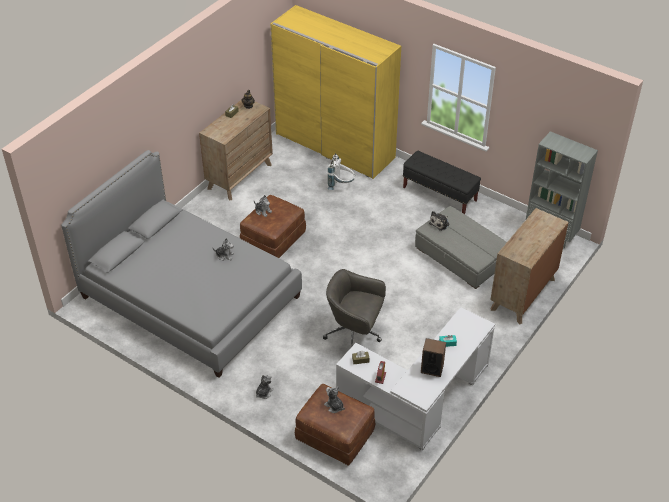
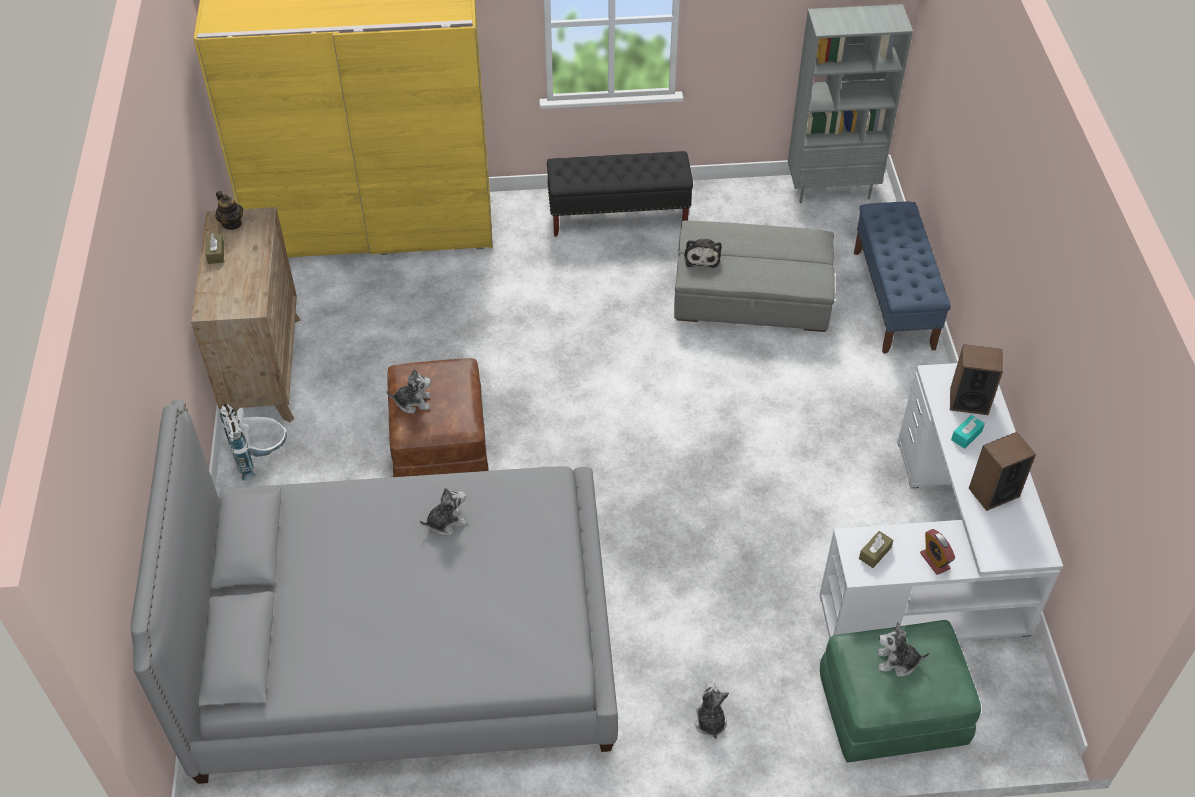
camera: 40 degrees left, 5 degrees up
(334, 435) = (891, 710): brown ottoman -> green ottoman
(341, 185) = (453, 287): white backpack -> white backpack (261, 457)
(354, 334) = (737, 518): grey office chair -> none
(465, 332) = (968, 401): none -> speaker
(523, 294) = (893, 300): brown dresser -> blue bench

